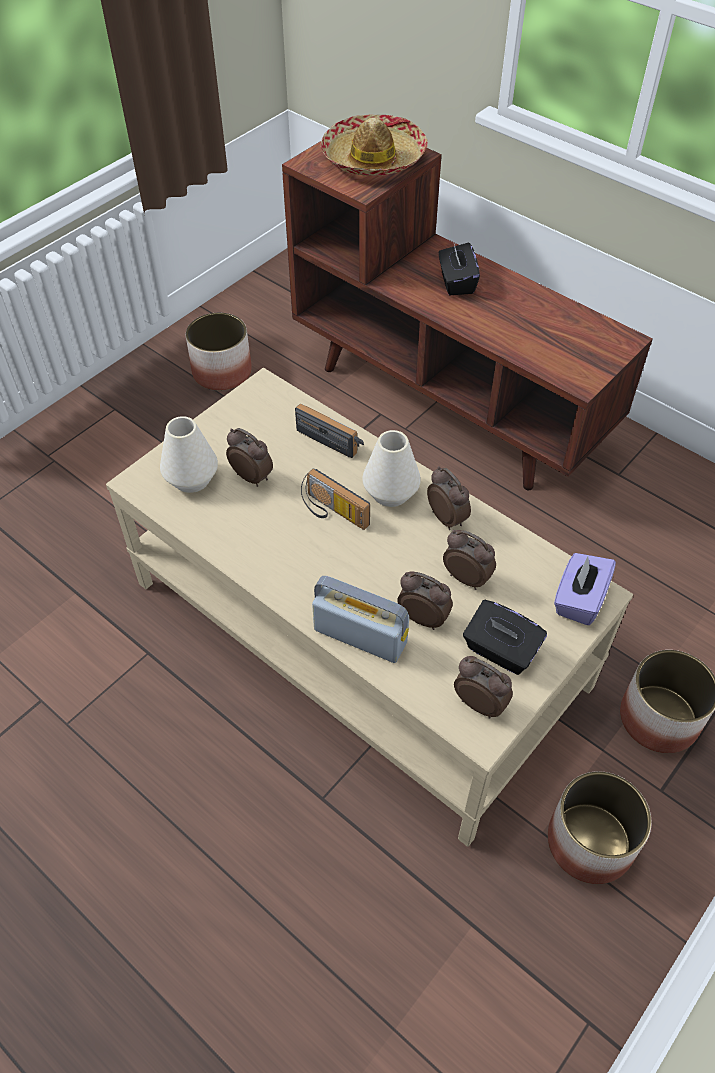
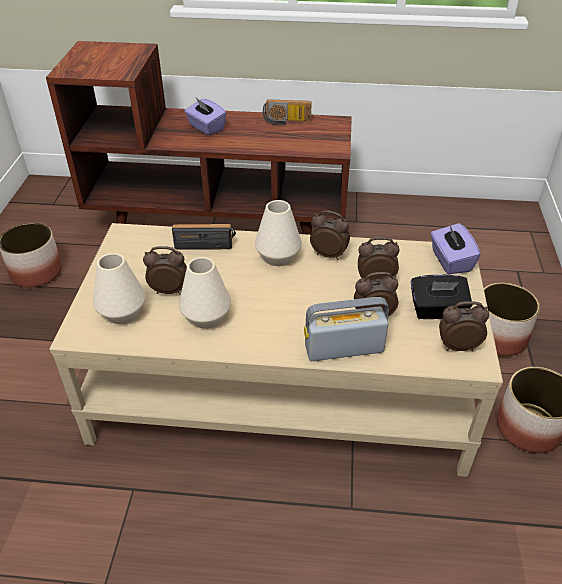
camera: 35 degrees left, 10 degrees down
(261, 525) = (206, 317): none -> white vase
(332, 512) = (249, 285): radio -> radio (286, 122)
(373, 158) = (112, 57): hat -> none
(456, 282) = (206, 128): black tissue box -> purple tissue box

